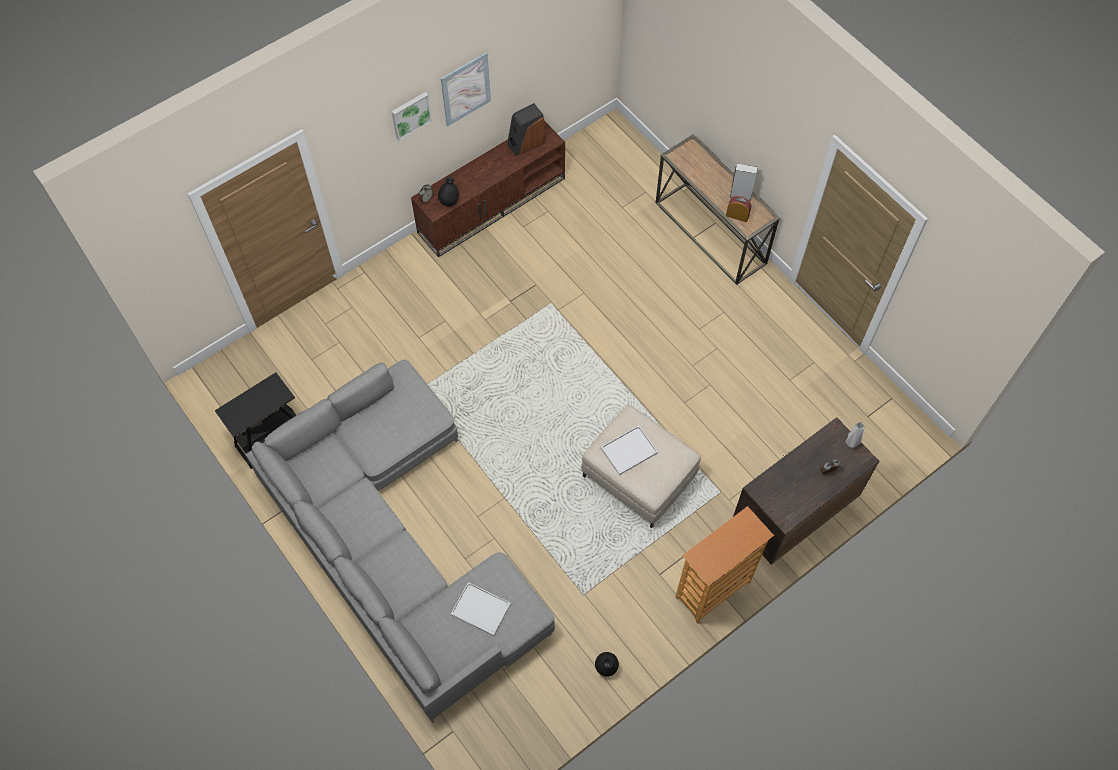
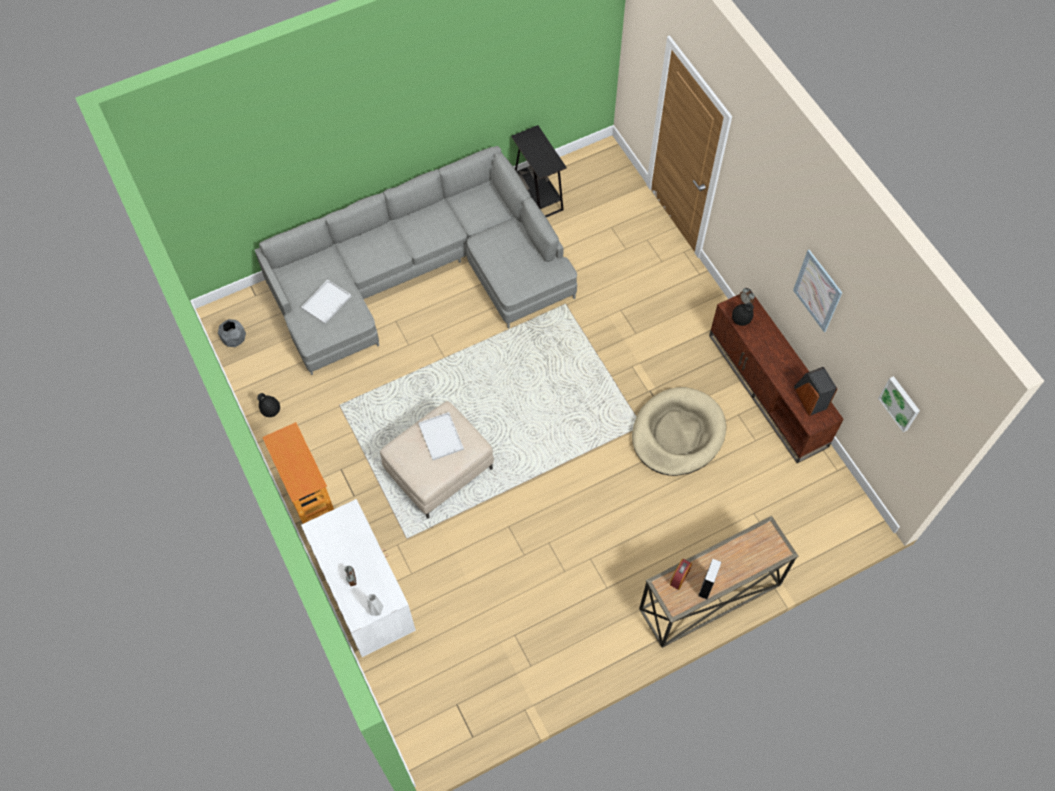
camera: 100 degrees right, 0 degrees up
(410, 115) = (781, 235): picture -> picture (900, 403)
(519, 739) = (234, 339): none -> grey planter
(553, 273) = (677, 434): none -> beige dog bed
(791, 516) = (366, 598): brown cabinet -> white cabinet

